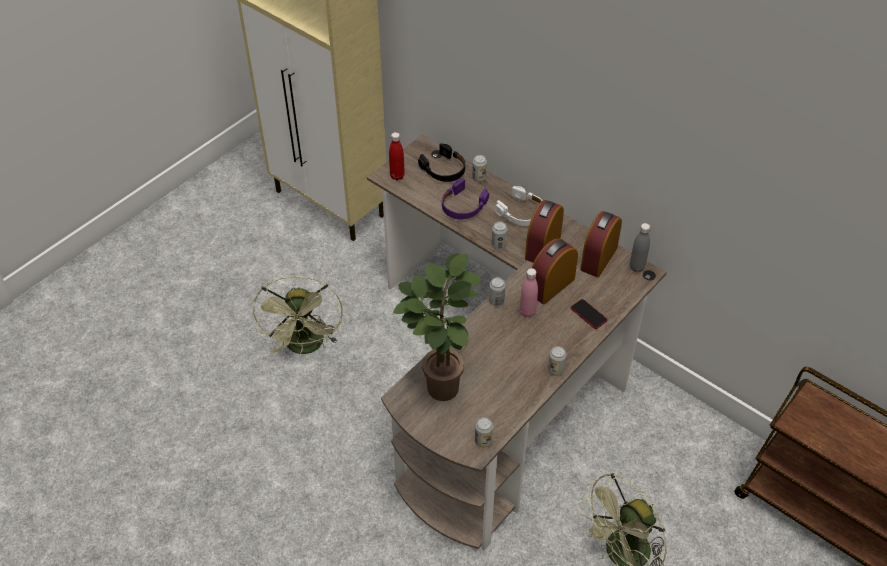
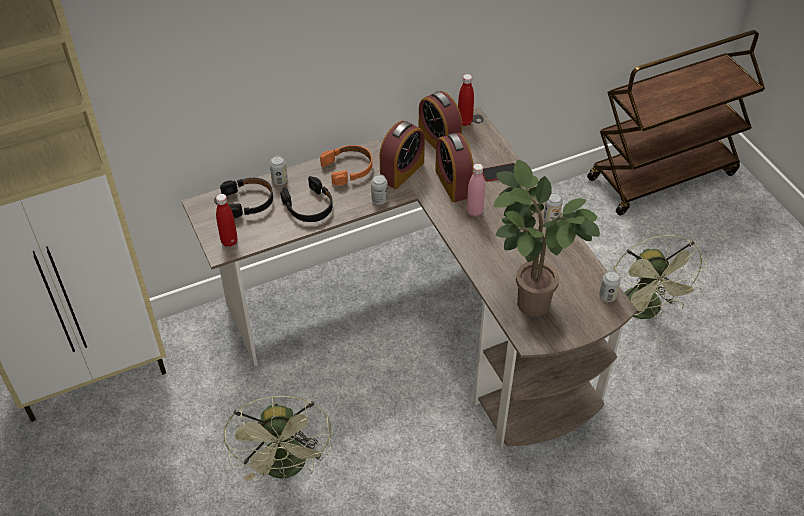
camera: 65 degrees left, 0 degrees up
(306, 347) = (286, 468): green fan -> green fan turned 60 degrees clockwise
(462, 206) = (309, 206): purple headphones -> black headphones
(496, 301) = (449, 227): can -> none
(522, 213) = (348, 168): white headphones -> orange headphones
(543, 247) = (402, 171): alarm clock -> alarm clock turned 105 degrees counterclockwise
(636, 267) = (464, 122): grey bottle -> red bottle

